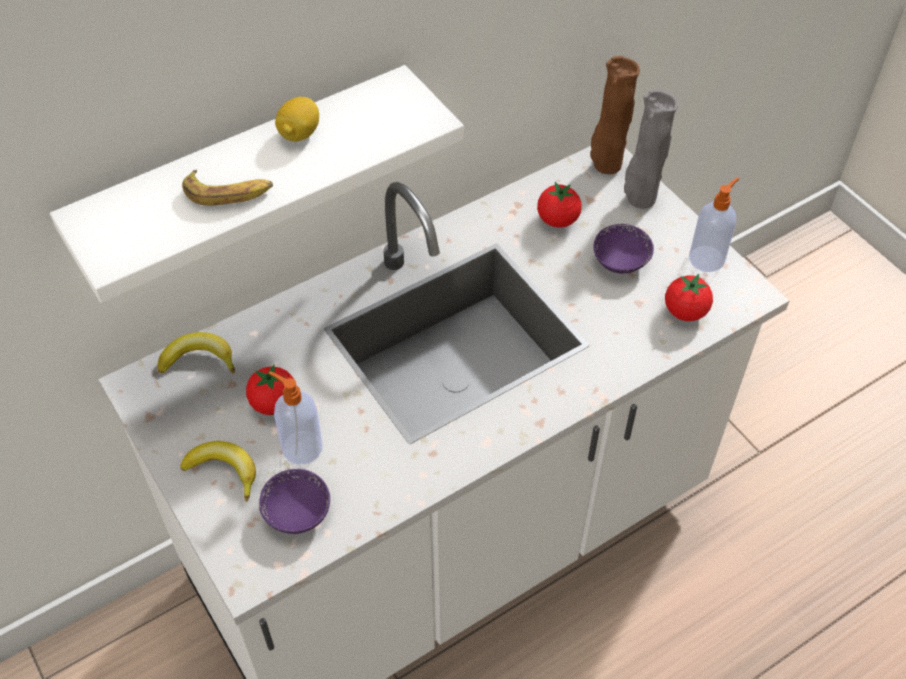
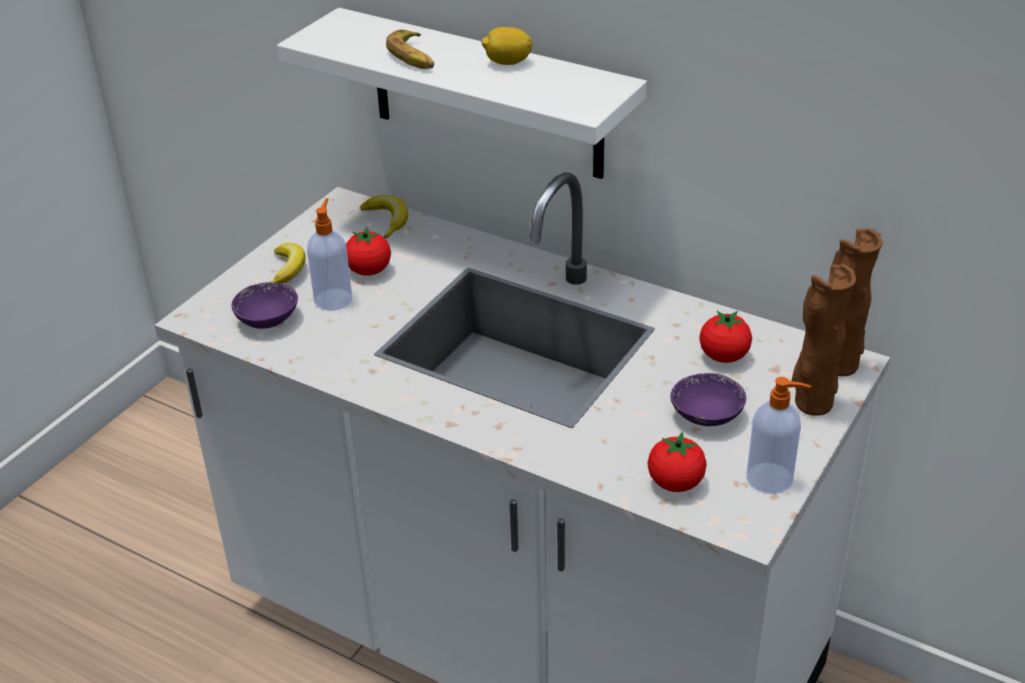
camera: 65 degrees right, 15 degrees down
(639, 199) = (811, 403): grey vase -> brown vase

